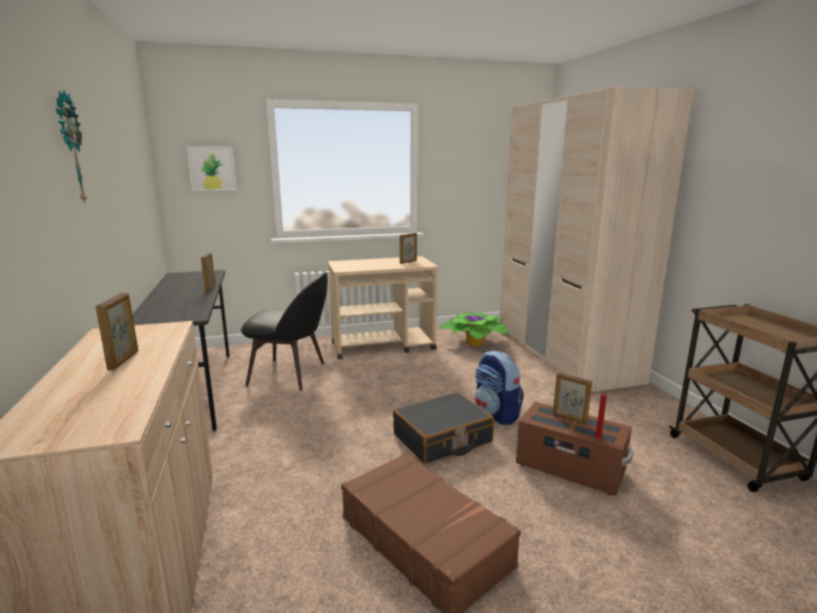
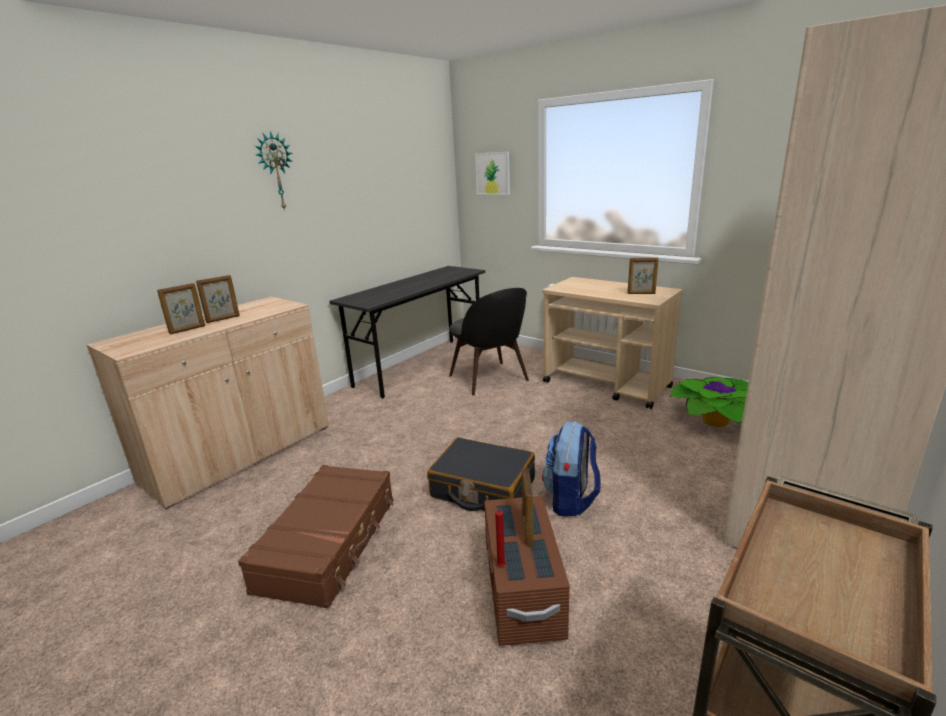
camera: 55 degrees right, 5 degrees up
(210, 289) = (432, 285): picture frame -> picture frame (187, 329)

